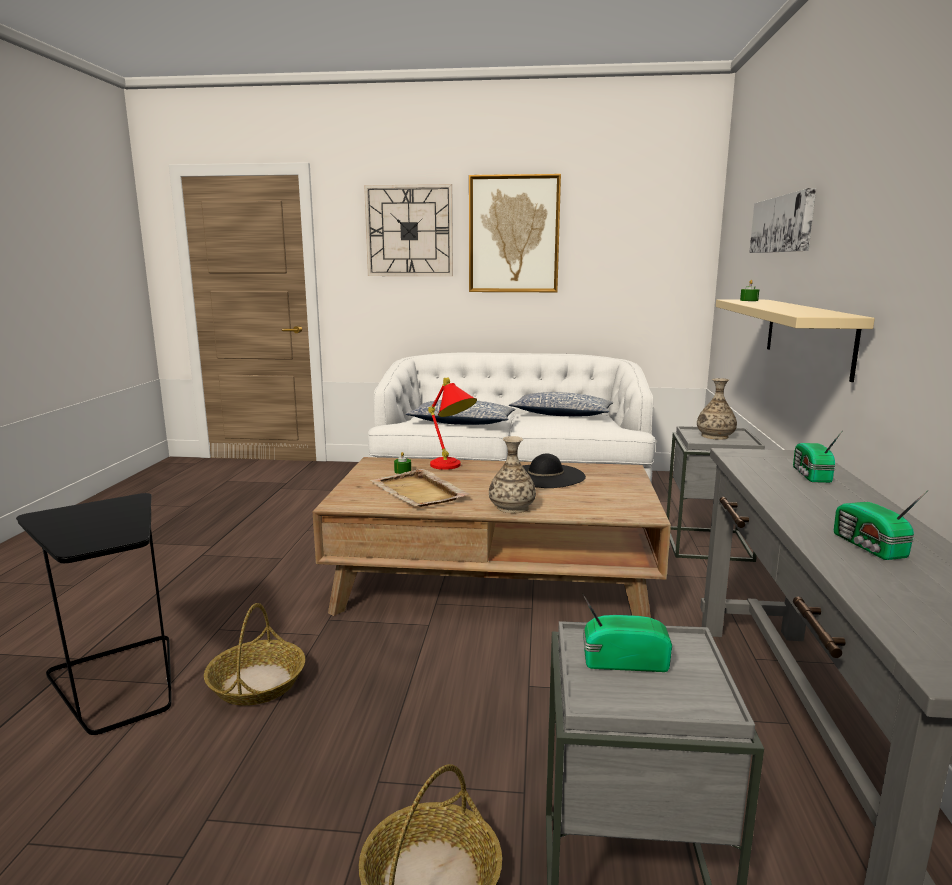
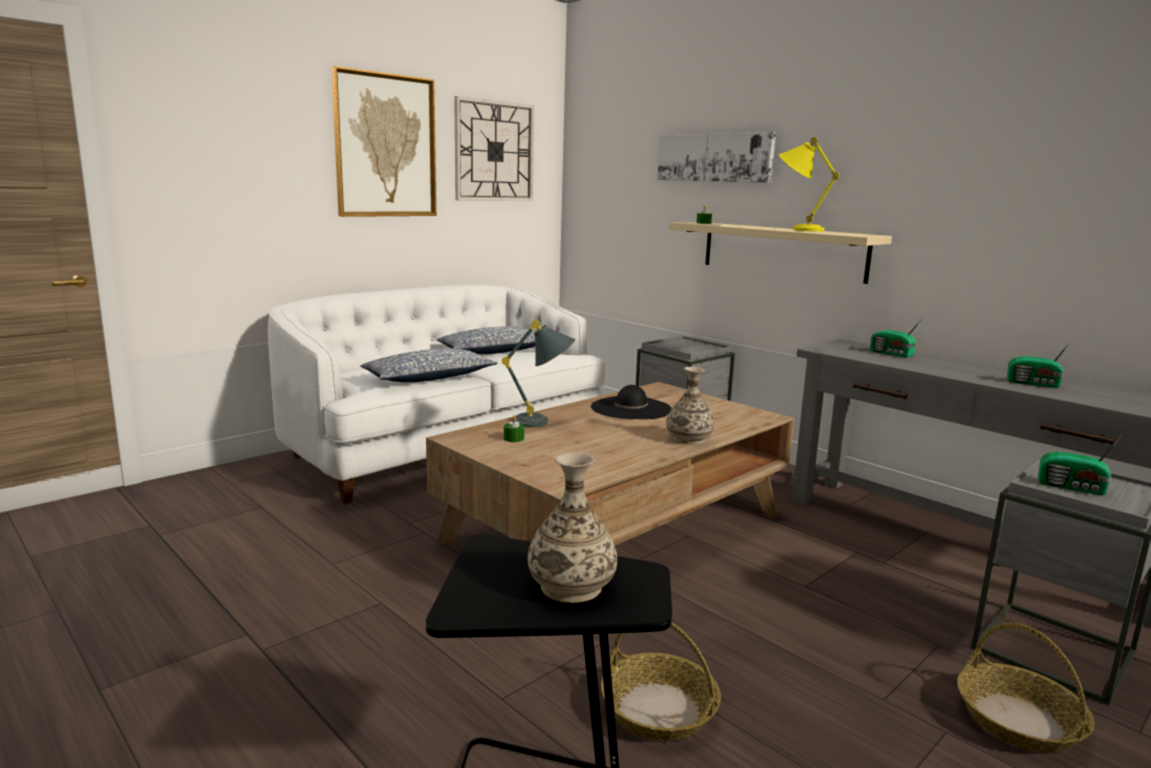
camera: 50 degrees left, 0 degrees up
(409, 231) = (255, 133): wall clock -> wall clock (494, 151)
(418, 492) = (589, 451): beige tray -> none
(452, 467) = (543, 422): red table lamp -> grey table lamp
(622, 661) = (1073, 487): radio -> radio turned 105 degrees counterclockwise
(715, 436) = (682, 345): vase -> vase (570, 586)
(796, 308) = (797, 229): none -> yellow table lamp

